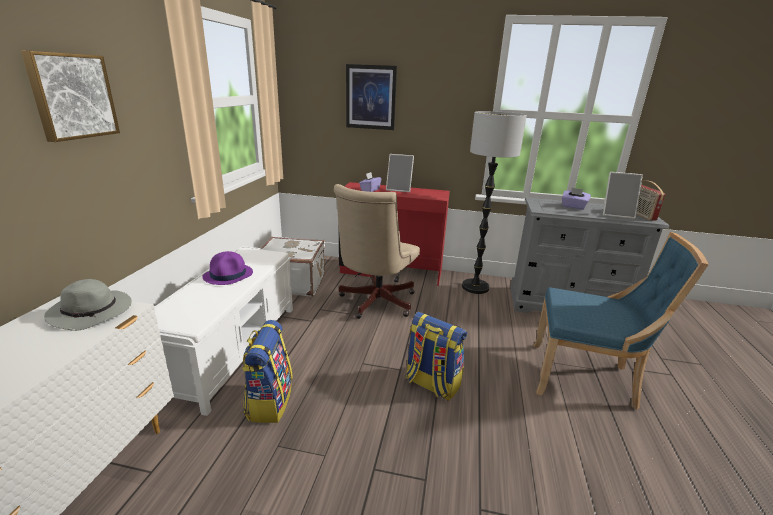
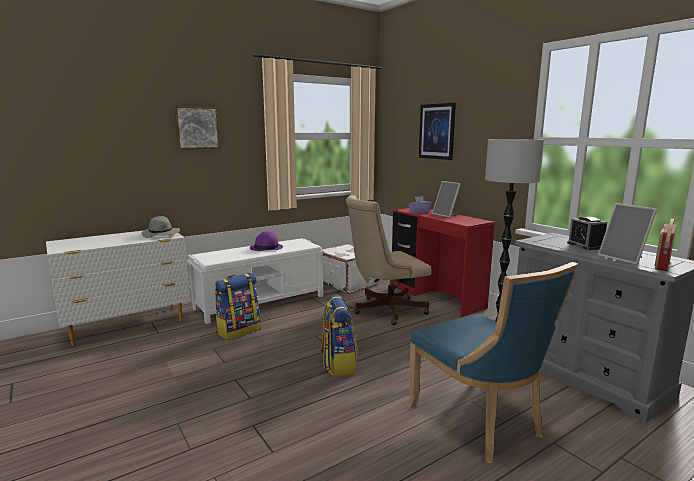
camera: 45 degrees right, 10 degrees down
(573, 207) = (585, 245): purple tissue box -> alarm clock

